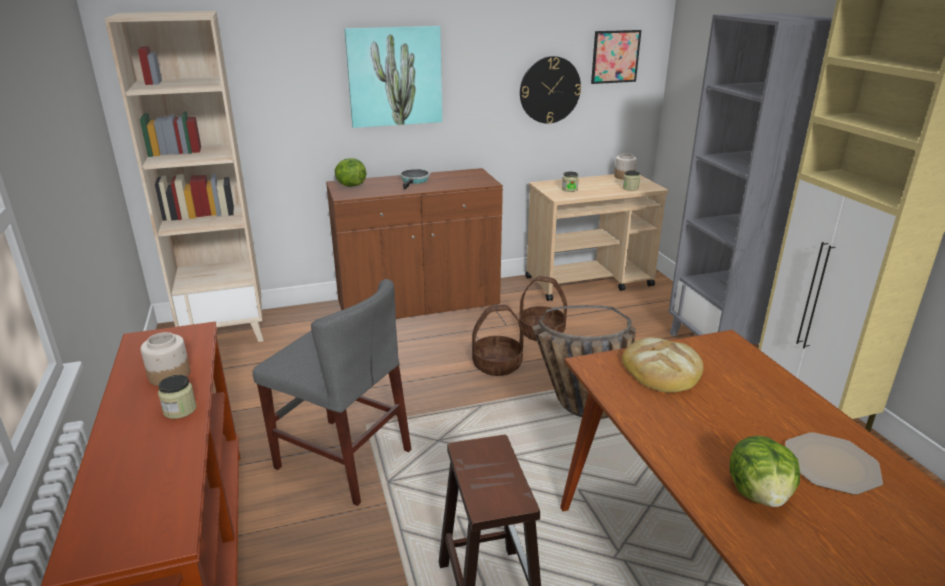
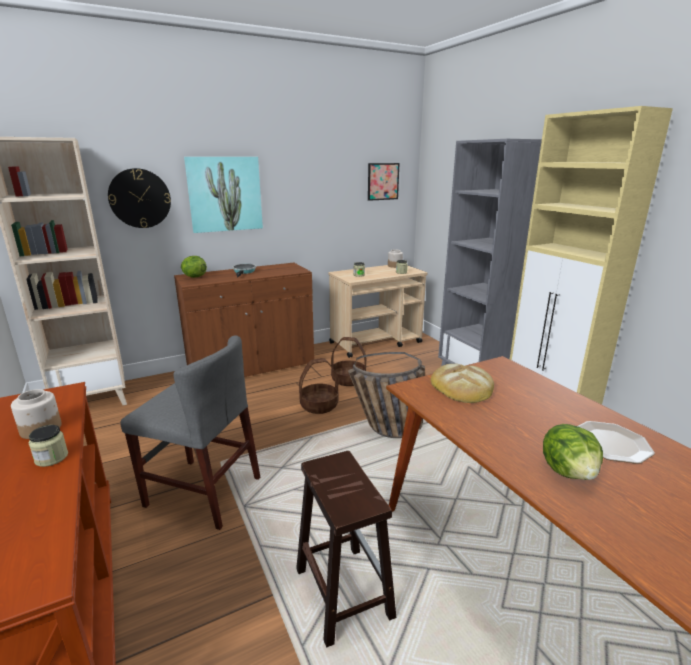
camera: 10 degrees left, 5 degrees down
(549, 90) = (339, 205): wall clock -> wall clock (140, 198)

